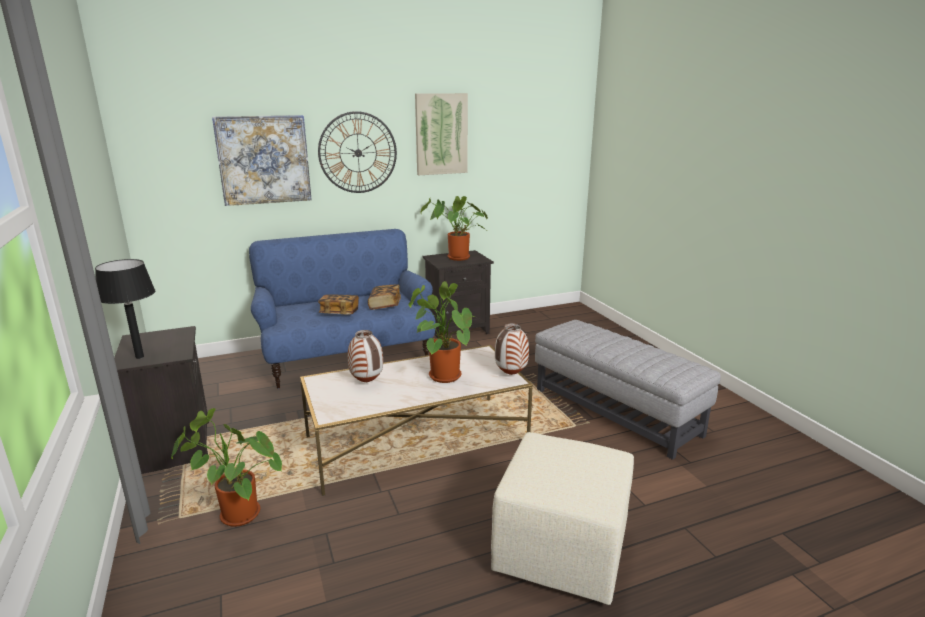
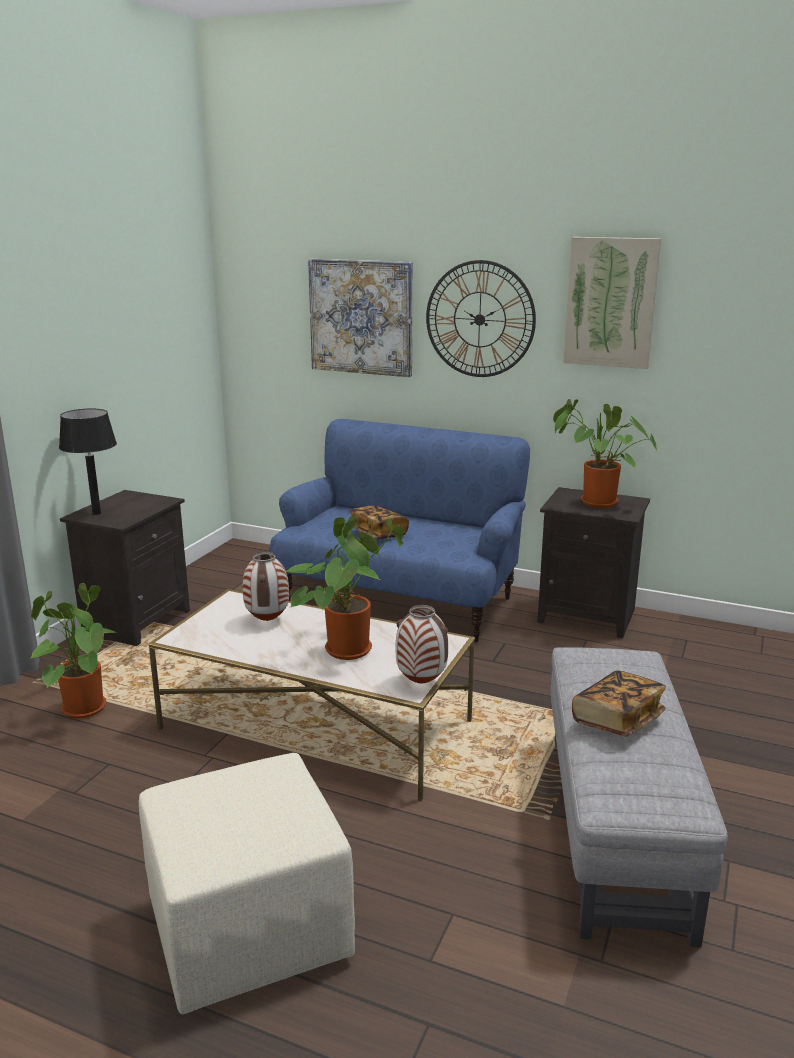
camera: 45 degrees right, 0 degrees up
(385, 305) = (441, 541): book -> book (617, 720)

